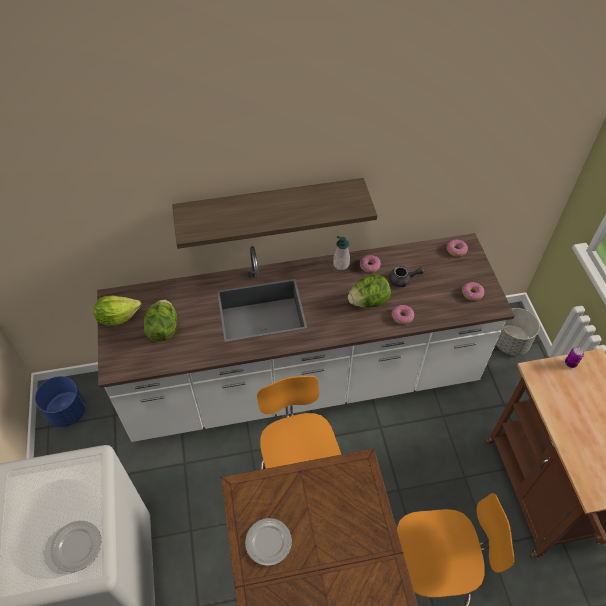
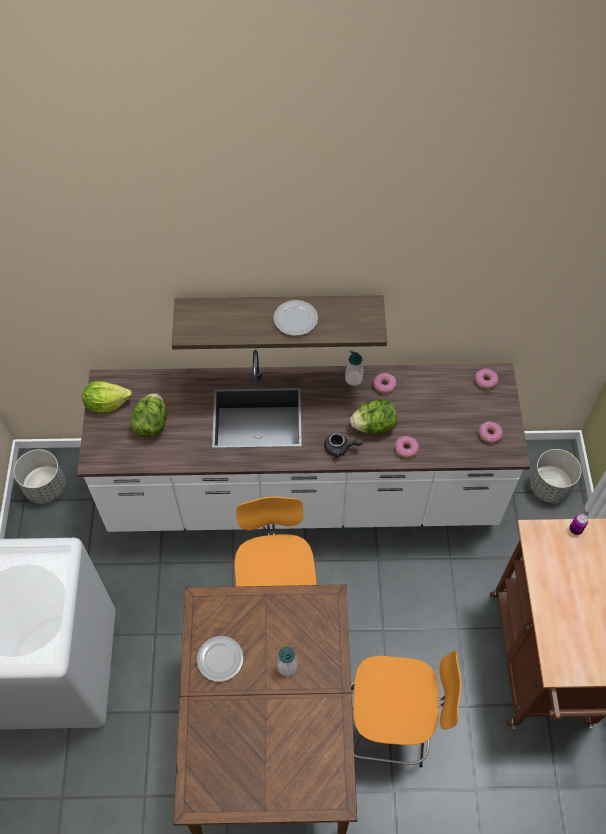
camera: 10 degrees right, 5 degrees up
(67, 411) = (45, 487): blue planter -> grey planter
(77, 546) = (35, 631): plate -> plate (296, 319)
(335, 537) = (287, 666): none -> soap dispenser
(403, 280) = (417, 407): grey teapot -> grey teapot (340, 448)

